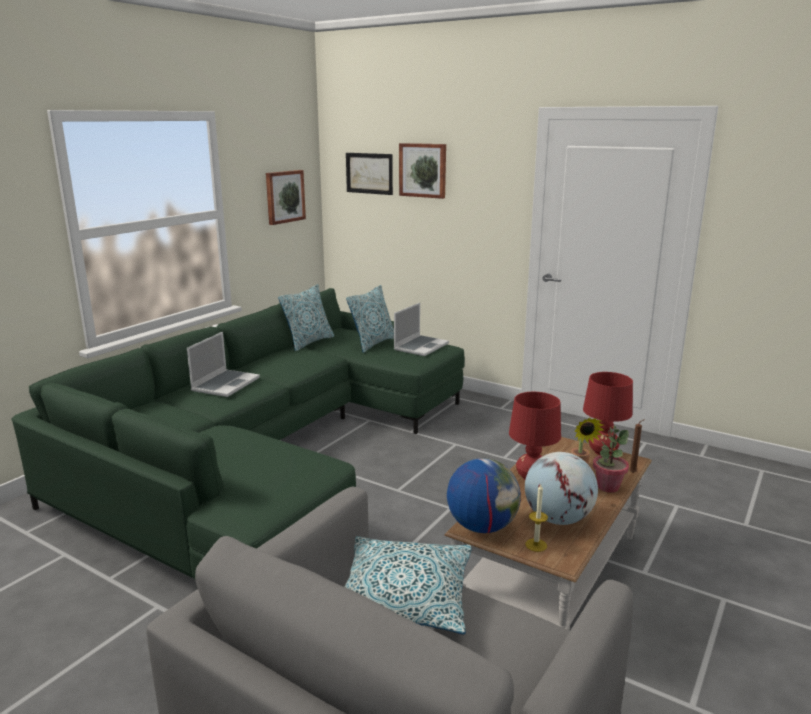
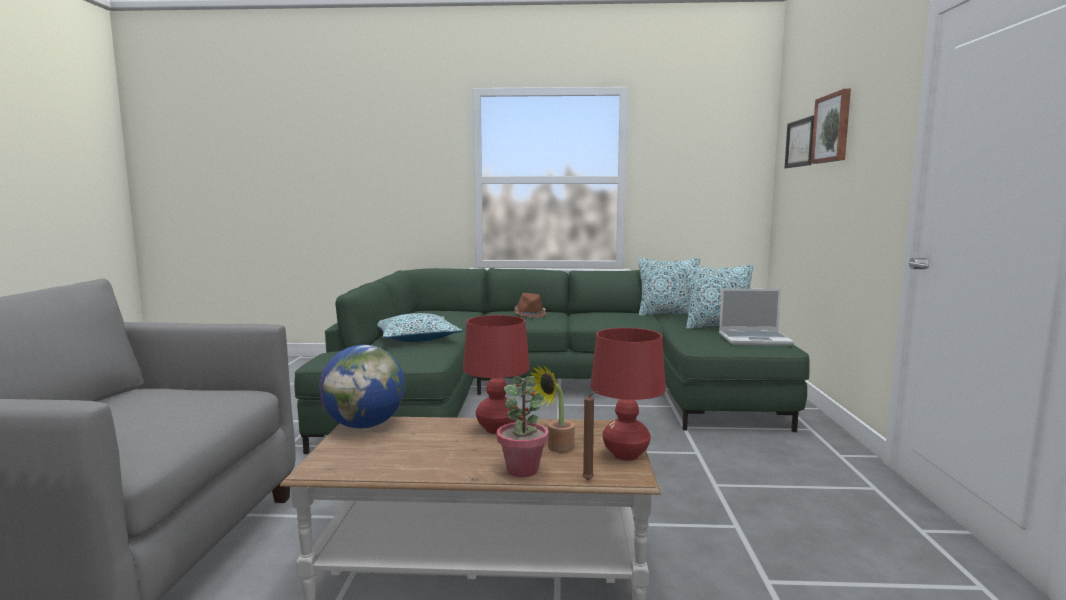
camera: 60 degrees right, 10 degrees down
(225, 384) = (530, 314): laptop -> brown hat
(284, 196) = (712, 172): picture -> none
(405, 598) = (185, 401): pillow -> pillow (416, 338)
(536, 545) = (341, 452): candle -> none
(558, 519) = (409, 454): globe -> none

